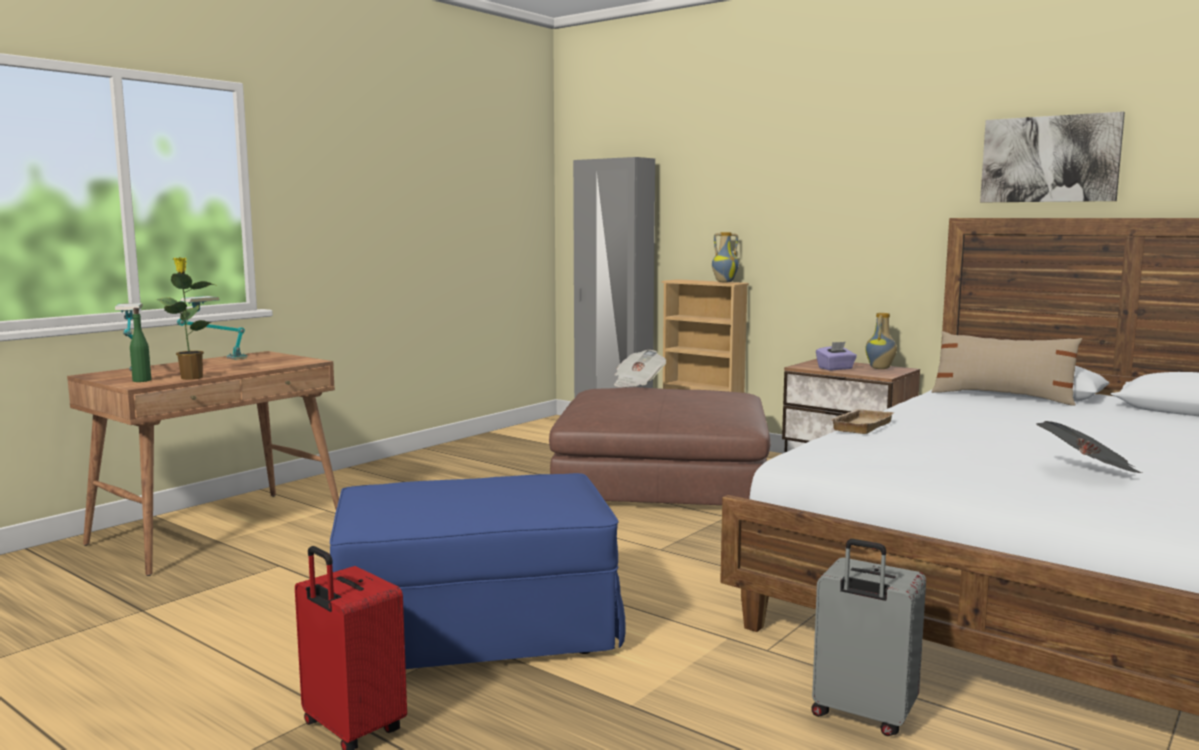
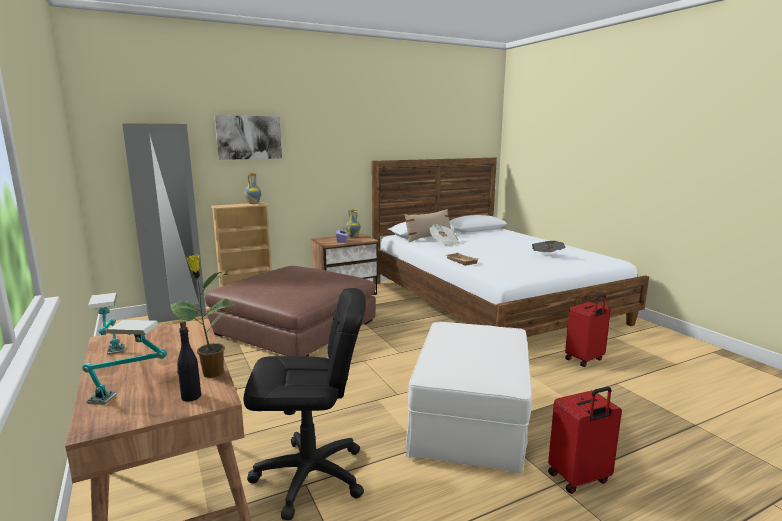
camera: 65 degrees left, 5 degrees up
(142, 380) = (191, 396): green bottle -> black bottle
(294, 564) = (310, 476): none -> black office chair
(476, 628) = (470, 421): blue ottoman -> white ottoman
(637, 383) = (244, 276): newspaper -> newspaper (444, 243)
(862, 715) = (585, 359): grey suitcase -> red suitcase
(1050, 159) = (405, 134): picture -> picture (249, 137)

